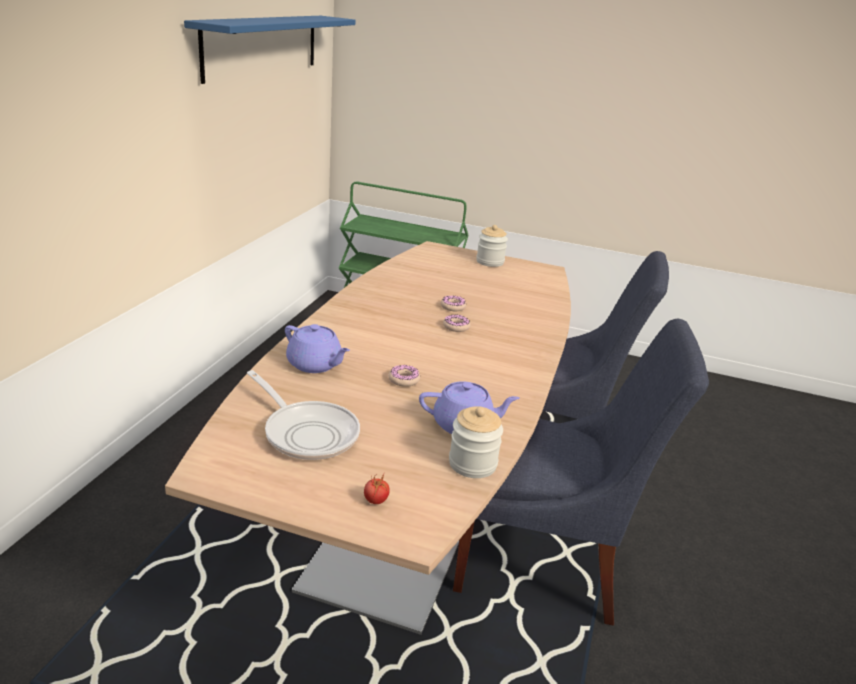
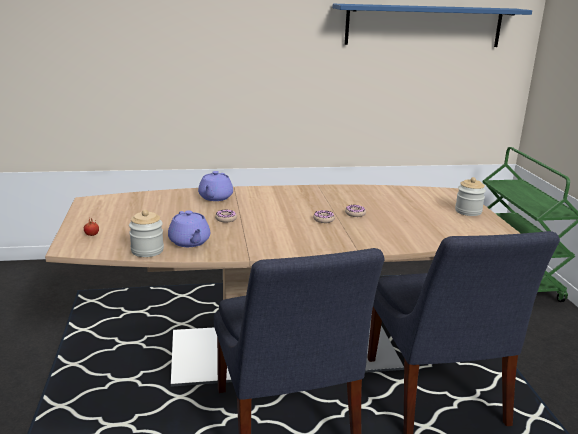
camera: 65 degrees right, 5 degrees down
(307, 432) = (142, 210): frying pan -> none

